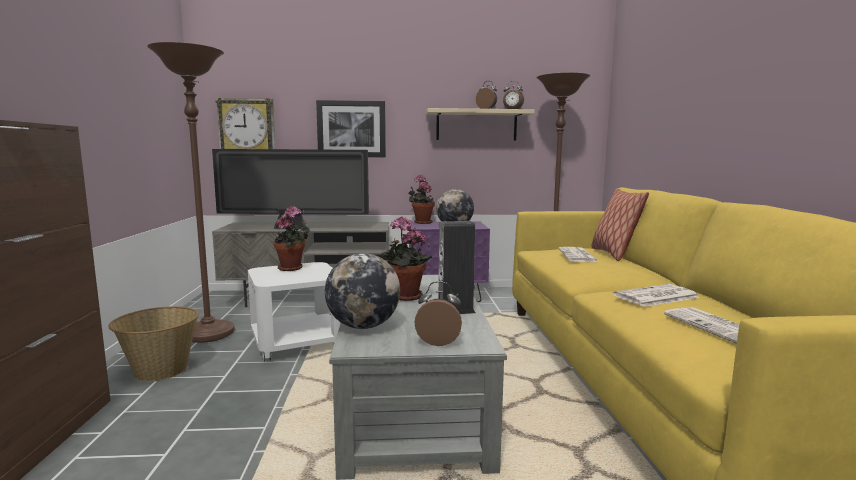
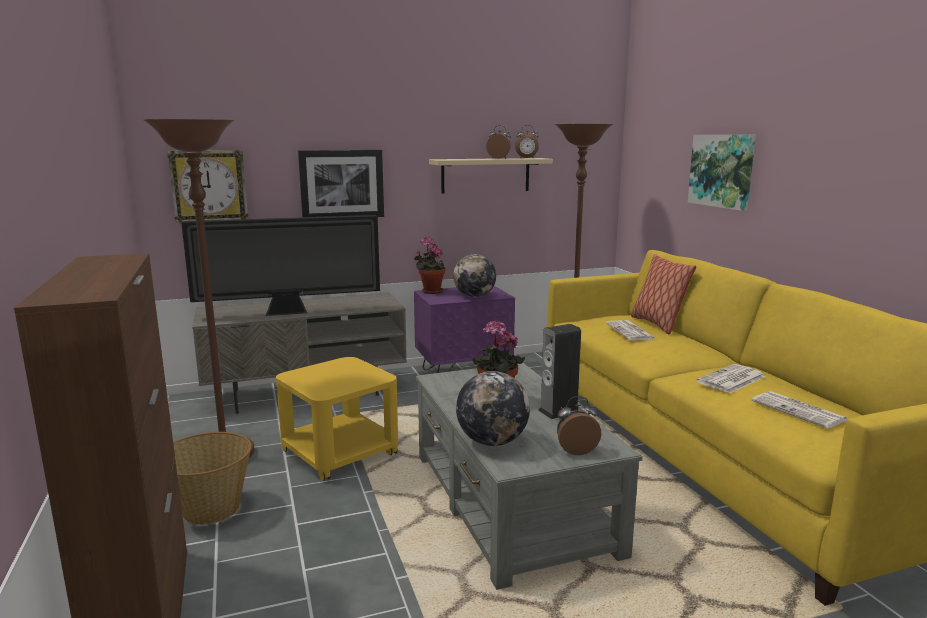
camera: 15 degrees left, 5 degrees up
(292, 268) = (327, 370): potted plant -> none
(297, 342) = (340, 453): white side table -> yellow side table
(687, 105) = (722, 171): none -> picture

